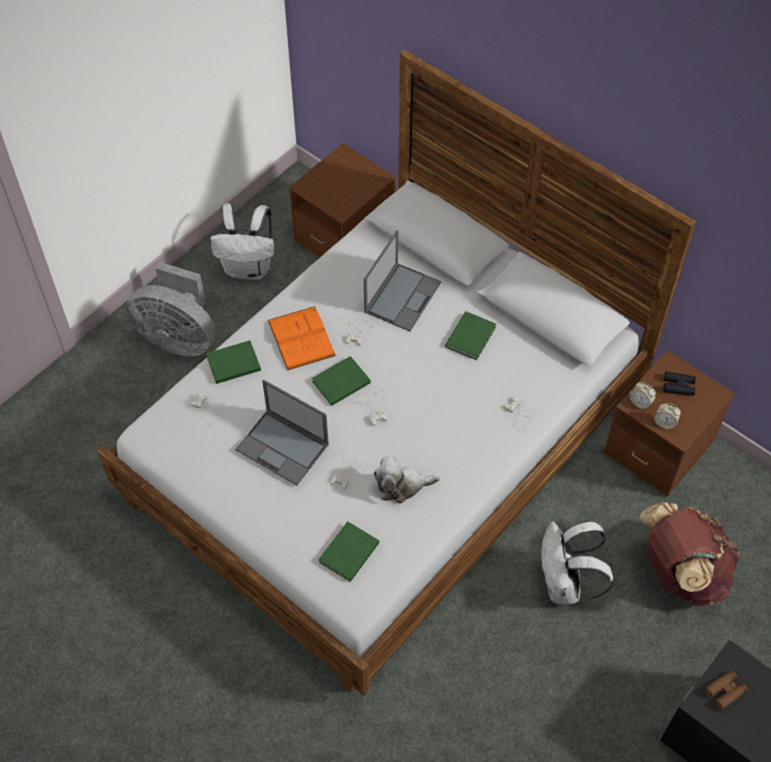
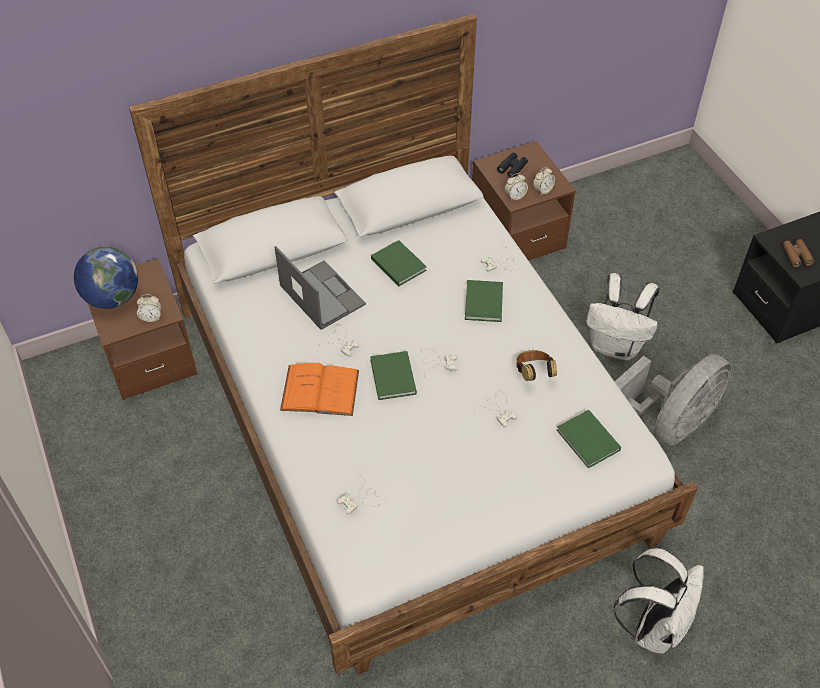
camera: 65 degrees left, 5 degrees down
(179, 337) = (172, 550): grey fan -> grey fan (669, 423)
(232, 363) = (314, 460): green book -> green book (482, 303)
(249, 268) = (128, 453): white backpack -> white backpack (653, 626)
(283, 447) = (445, 450): laptop -> none
(333, 202) = (151, 317): none -> alarm clock
(338, 169) = (112, 298): none -> globe
(402, 486) = (533, 373): plush toy -> headphones
(680, 572) = (636, 270): brown backpack -> none

